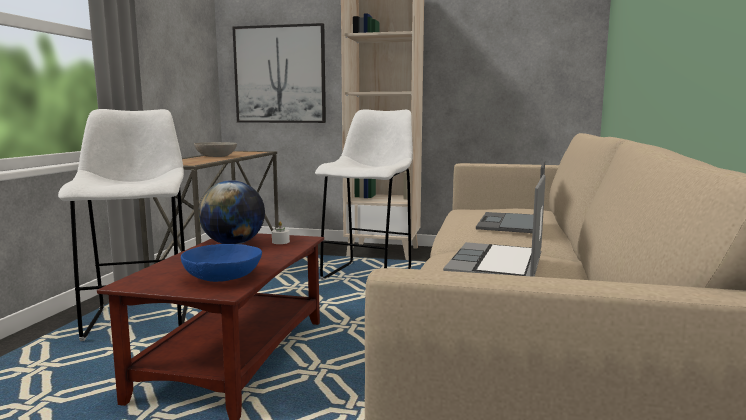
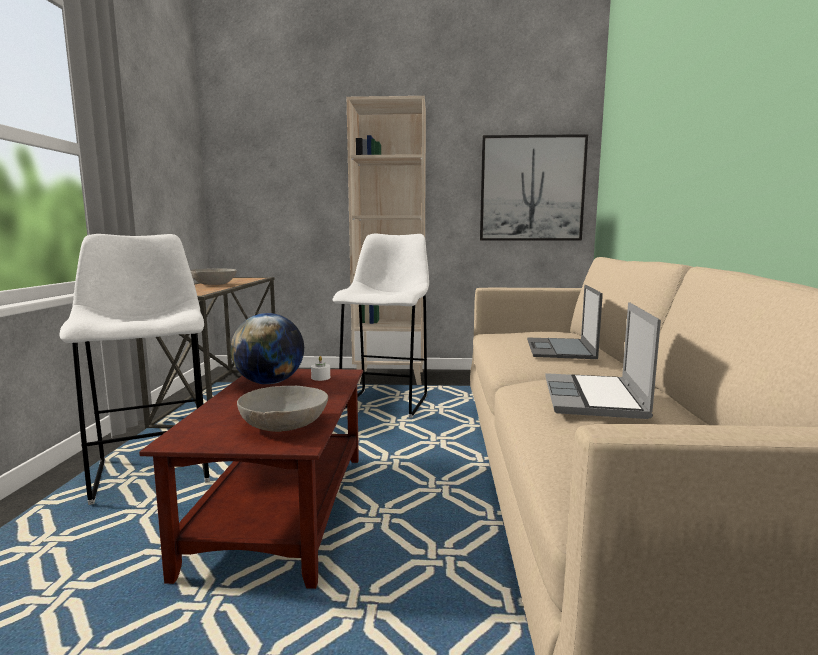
camera: 10 degrees left, 0 degrees up
(223, 277) = (285, 425): blue bowl -> grey bowl
(280, 74) = (274, 197): picture -> picture (532, 189)

